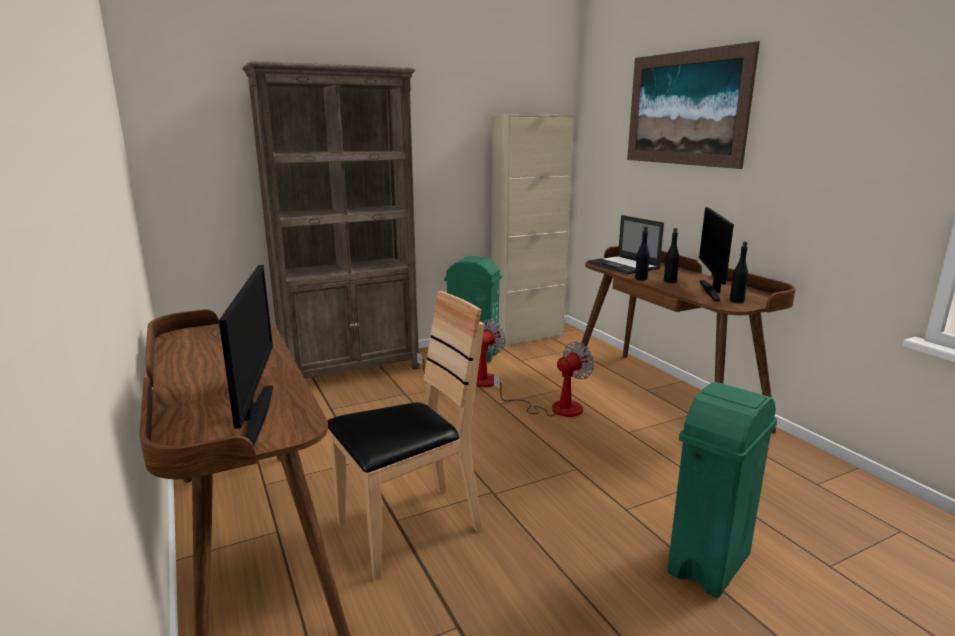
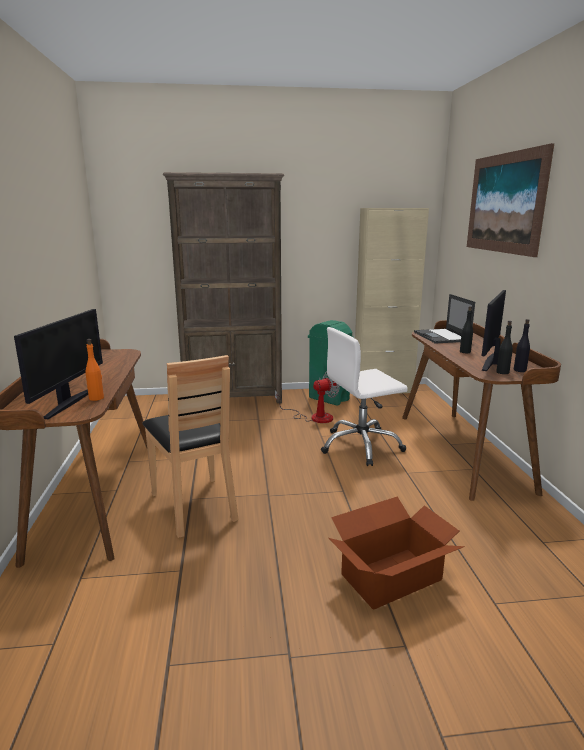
camera: 20 degrees right, 0 degrees up
(292, 401) = (96, 398): none -> orange bottle
(409, 529) = (195, 505): brown chair -> brown chair turned 75 degrees clockwise
(555, 408) = (361, 446): fan -> white office chair
(641, 279) = (442, 348): black bottle -> black bottle (520, 370)
(708, 564) = (390, 576): green trash can -> cardboard box

